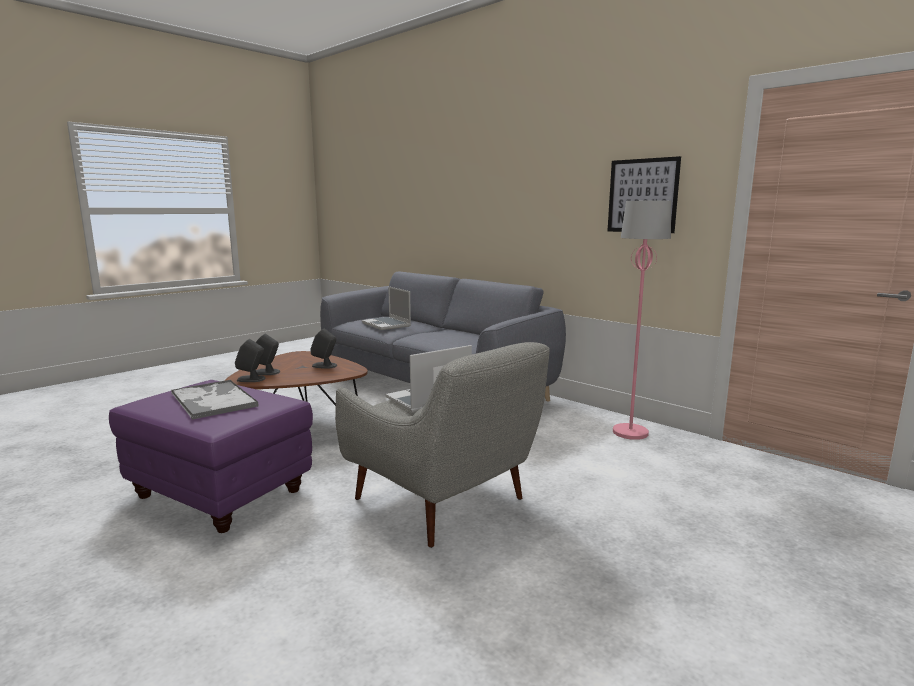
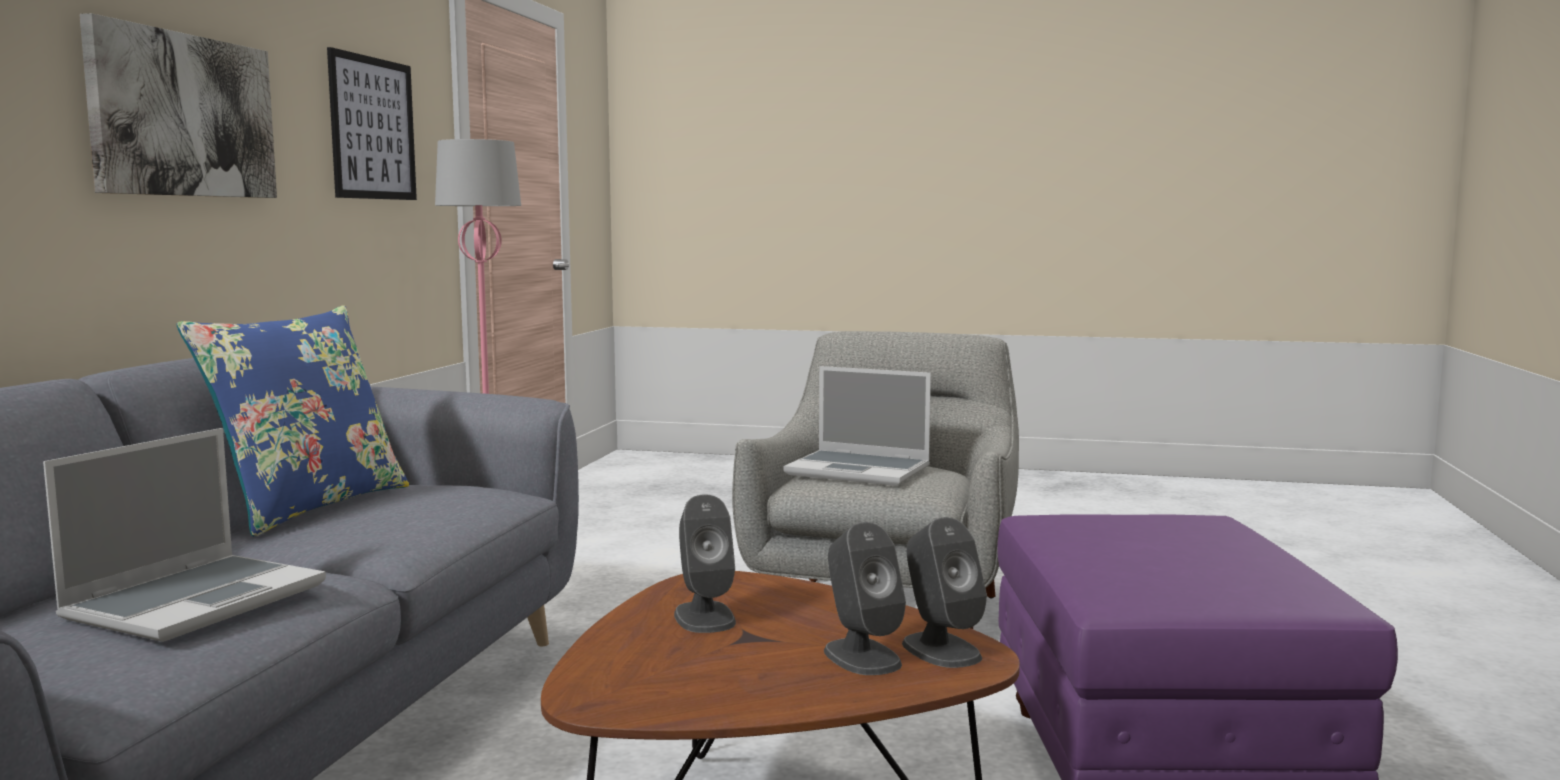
camera: 120 degrees left, 5 degrees down
(213, 400) = (1162, 551): tray -> none
(473, 333) = (308, 506): none -> blue pillow
(533, 202) = (183, 115): none -> picture

